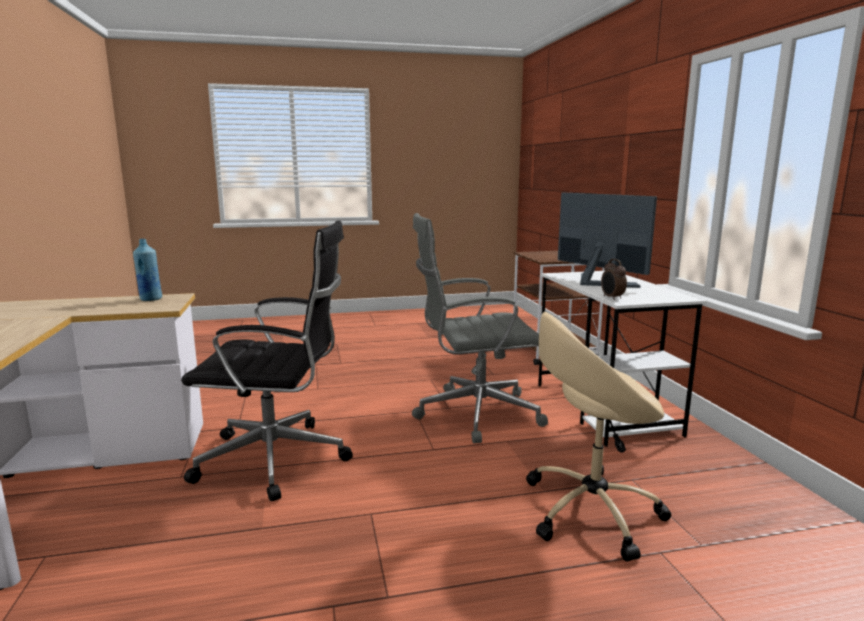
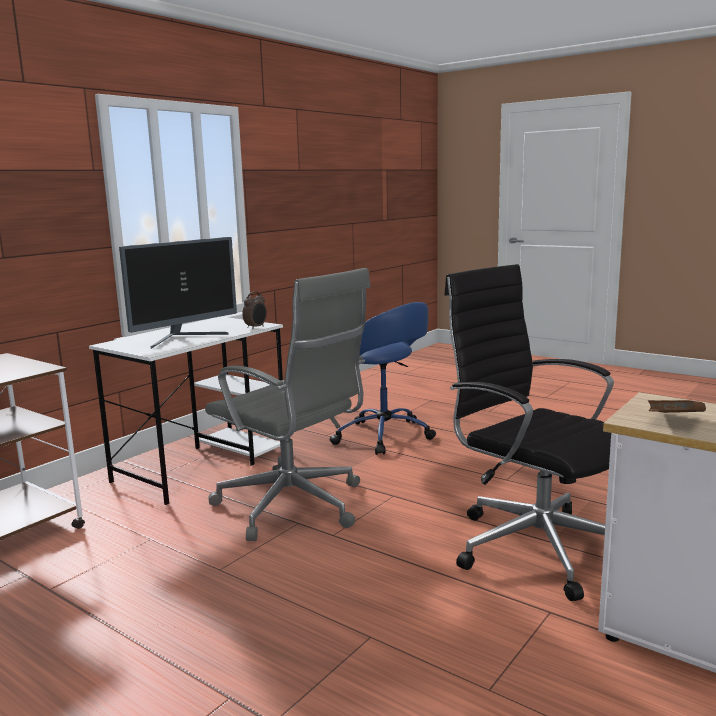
camera: 130 degrees left, 0 degrees up
(150, 299) = (675, 421): blue bottle -> brown book
(588, 511) = (385, 436): beige office chair -> blue office chair
(596, 282) = (184, 338): monitor -> monitor turned 150 degrees counterclockwise

